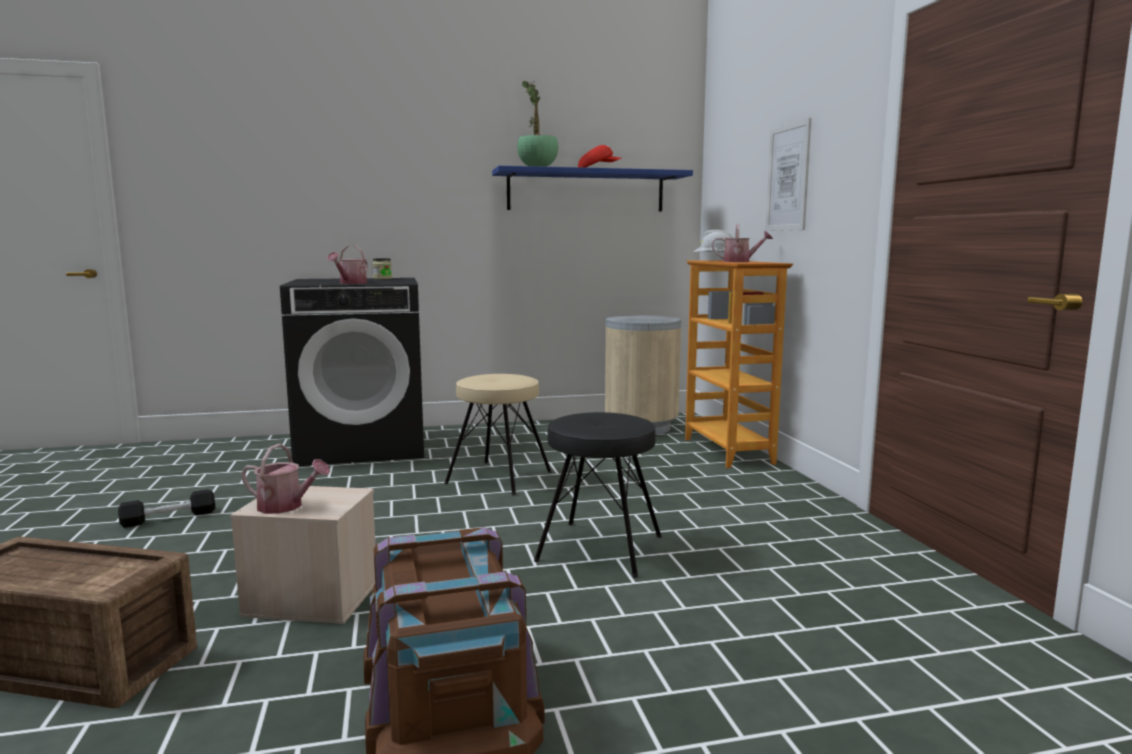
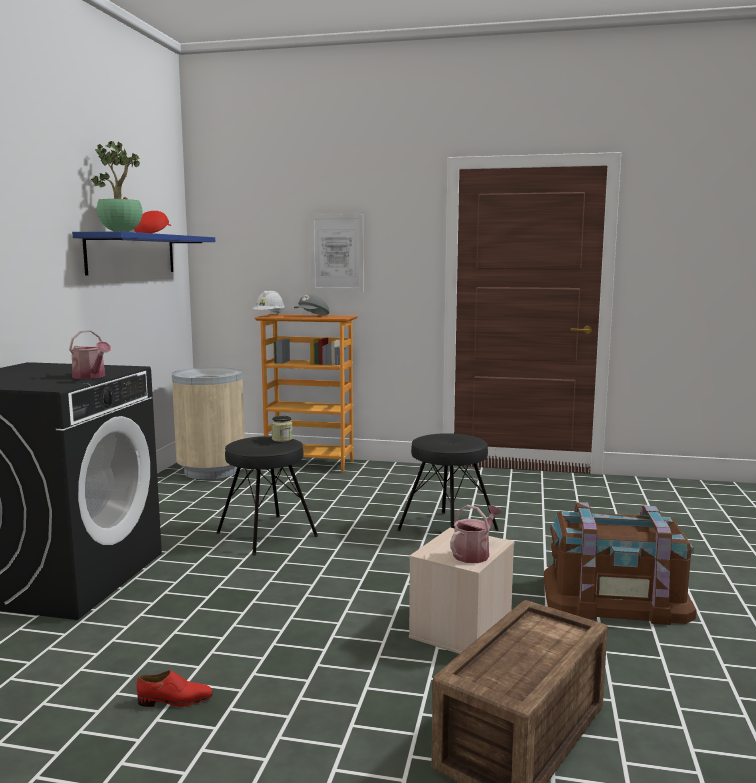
camera: 65 degrees left, 0 degrees up
(169, 518) = (175, 700): black dumbbell -> red shoe
(382, 278) = (27, 368): jar -> jar (282, 439)
(500, 477) = (267, 534): beige stool -> black stool
(740, 261) = (312, 316): watering can -> grey cap

